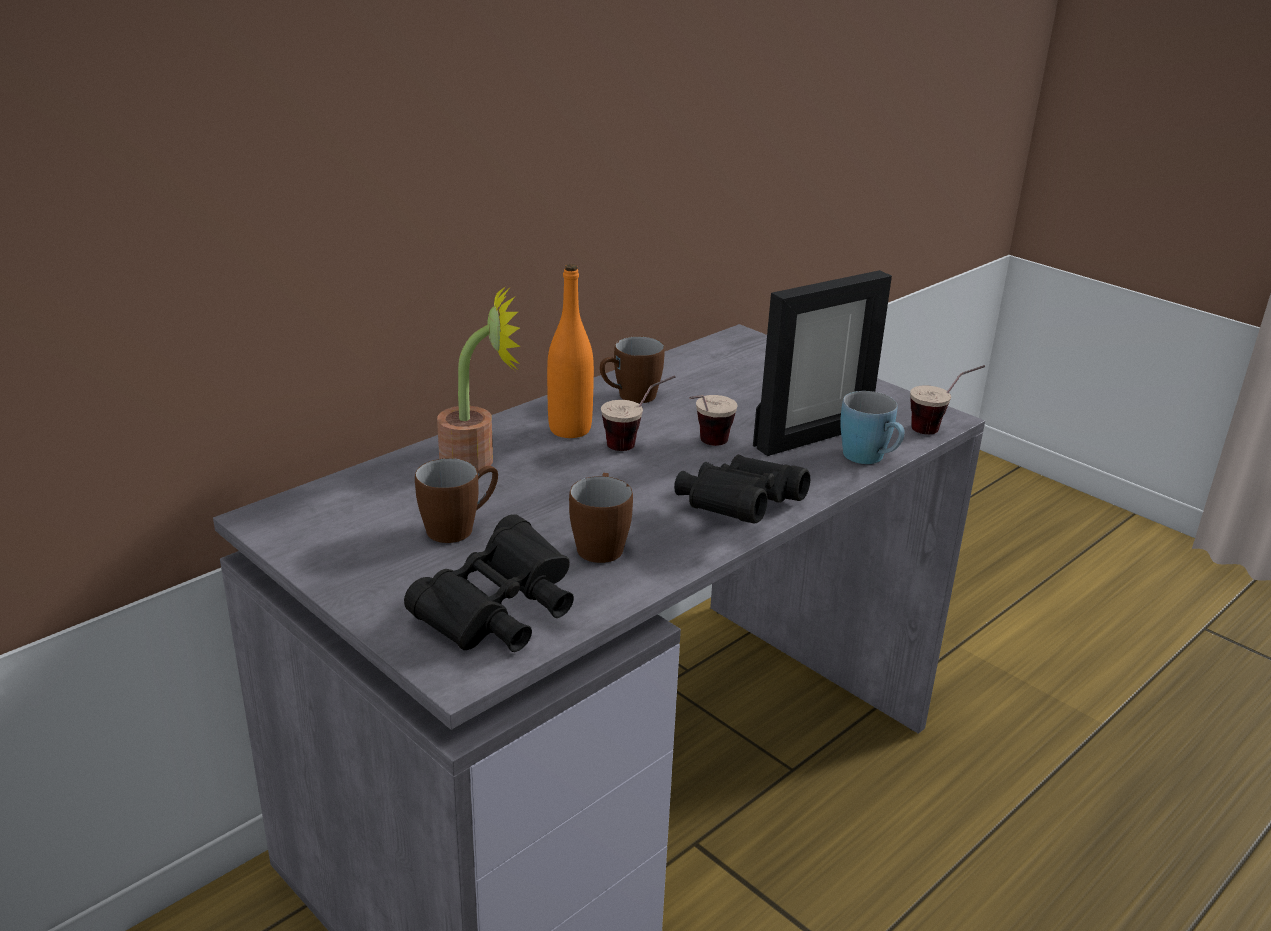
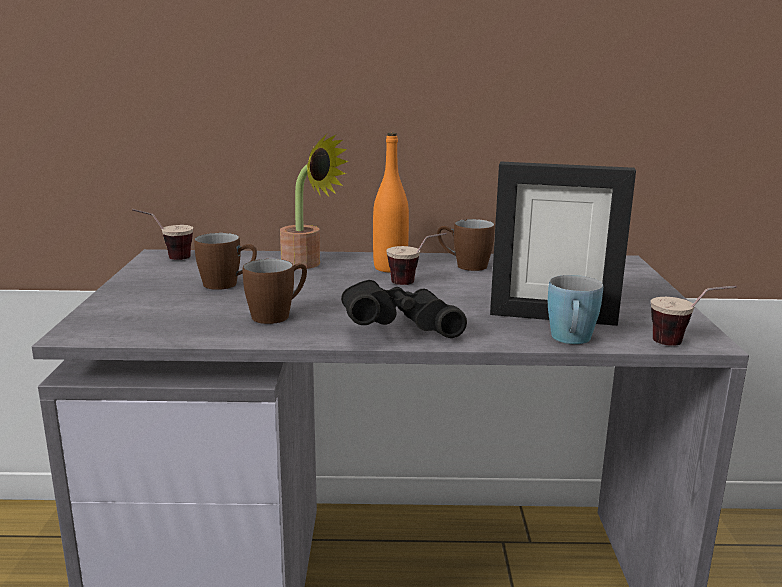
camera: 45 degrees right, 10 degrees down
(499, 615) = (151, 321): black binoculars -> none
(705, 446) = (457, 298): cup -> cup (166, 258)

